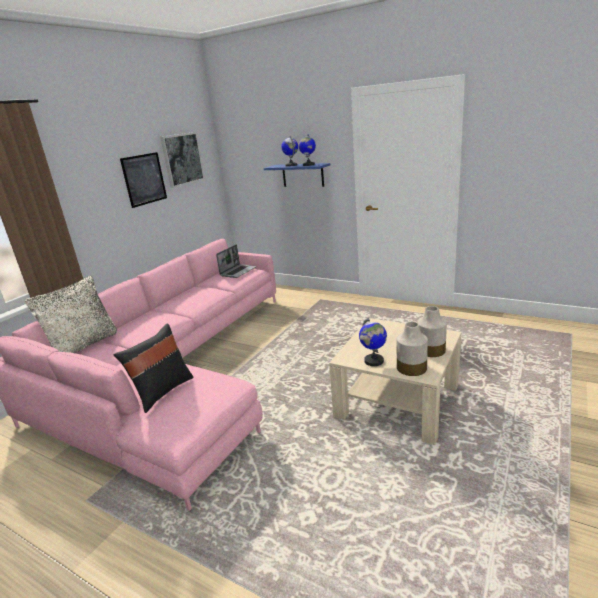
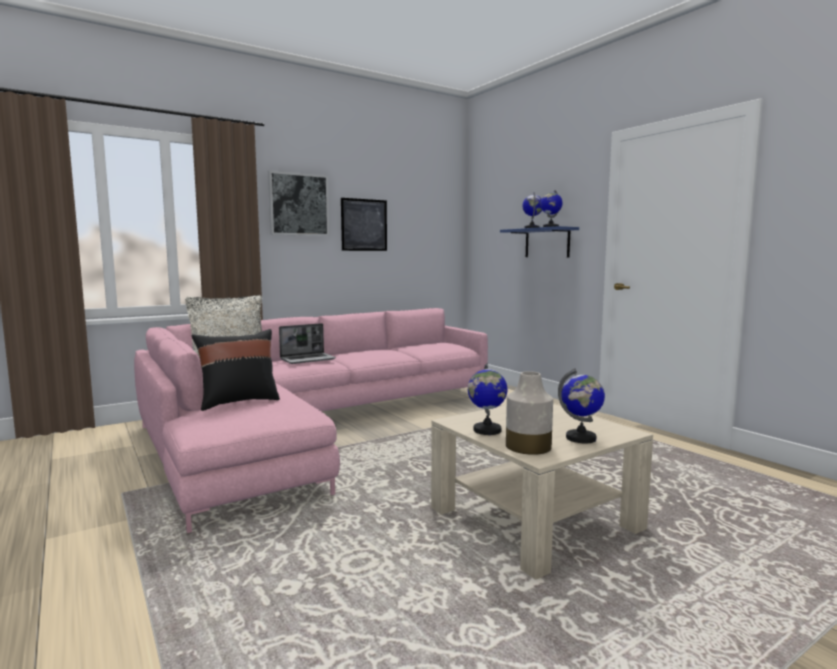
camera: 25 degrees right, 15 degrees down
(182, 159) = (416, 215): picture -> picture (298, 204)
(238, 271) = (441, 345): laptop -> laptop (308, 359)
(431, 349) = (581, 438): beige vase -> globe

